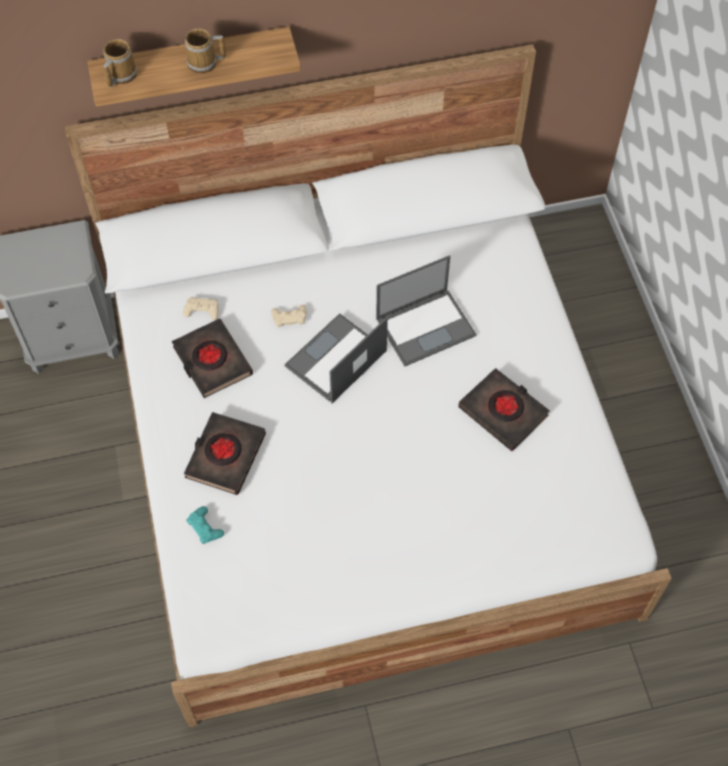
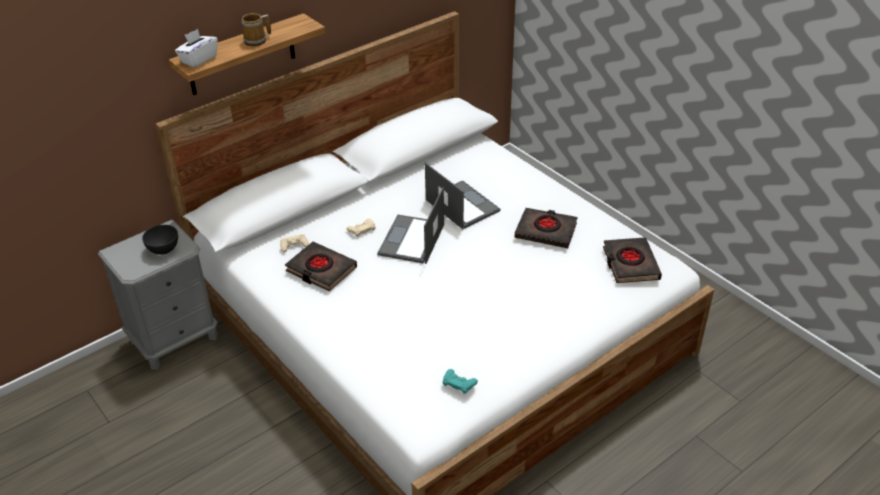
camera: 25 degrees left, 20 degrees down
(55, 263) = (163, 249): none -> grey bowl
(120, 75) = (198, 59): mug -> white tissue box
(205, 527) = (381, 364): turquoise game controller -> turquoise game controller (459, 383)
(225, 456) = (367, 318): black book -> black book (630, 264)
(426, 326) = (461, 205): laptop -> laptop turned 75 degrees counterclockwise

